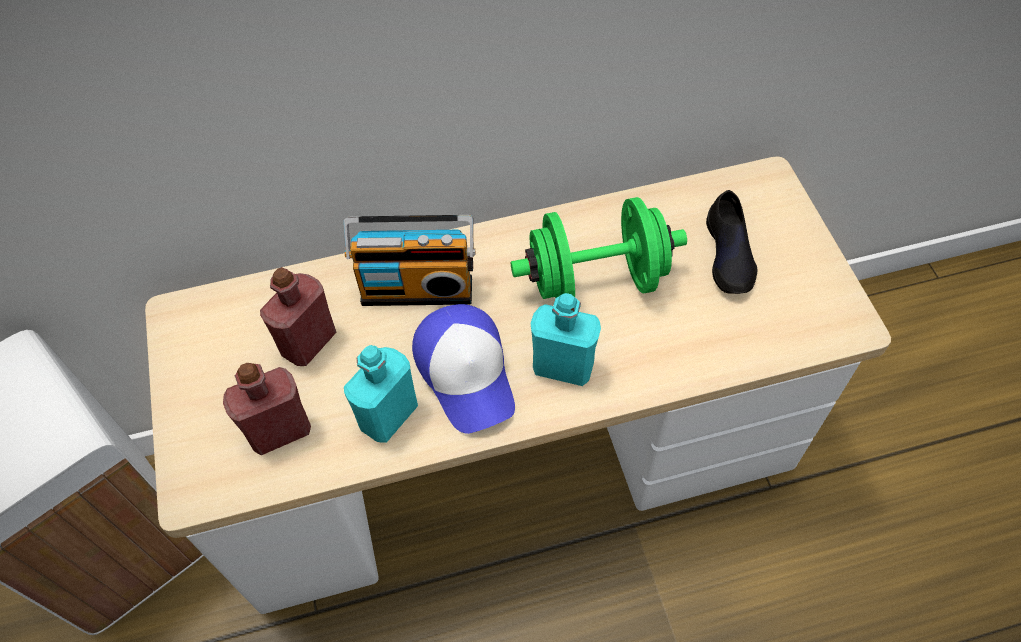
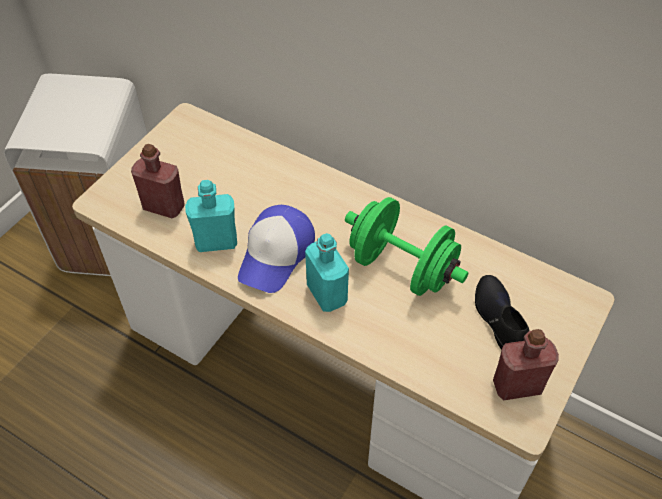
camera: 45 degrees right, 5 degrees down
(308, 342) = (224, 178): red bottle -> red bottle (517, 385)
(417, 287) = (306, 194): radio -> none
(729, 254) = (499, 319): black shoe -> black shoe turned 120 degrees clockwise

